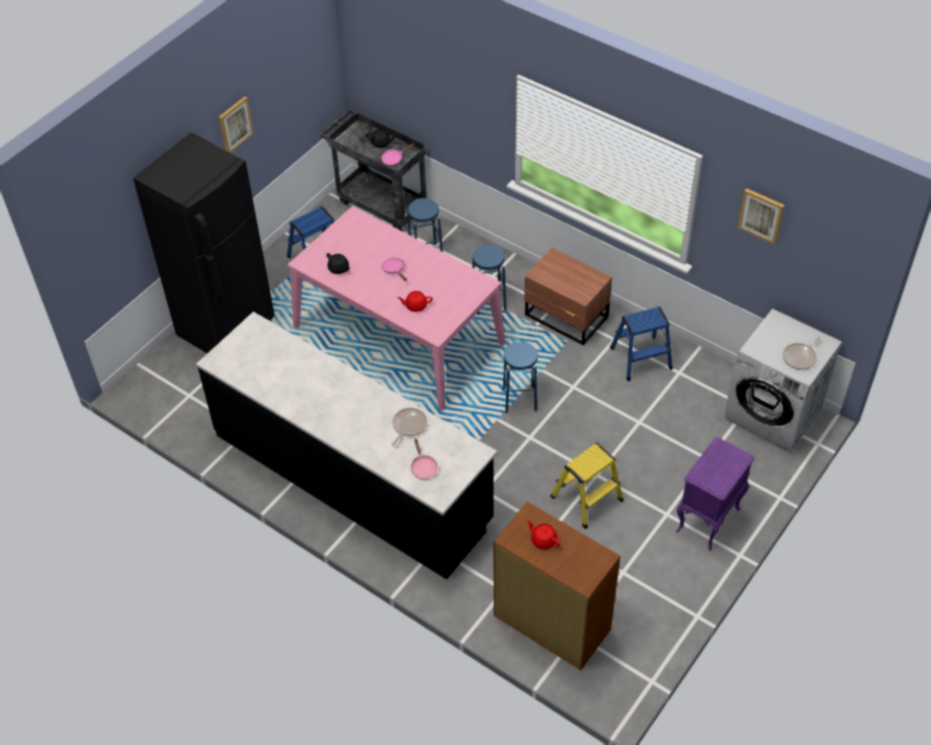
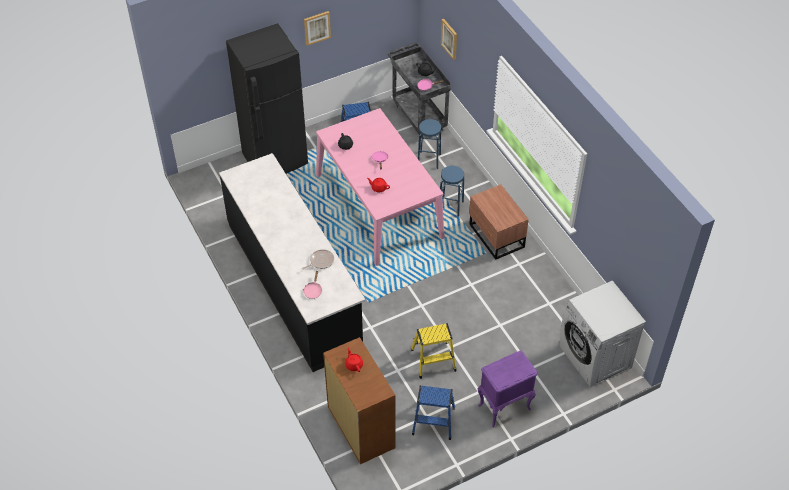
camera: 25 degrees right, 0 degrees up
(519, 399) = (430, 278): blue stool -> none
(640, 358) = (529, 283): blue step ladder -> blue step ladder (433, 420)
(761, 215) = (612, 210): picture -> picture (449, 39)
(800, 357) = (608, 320): frying pan -> none

